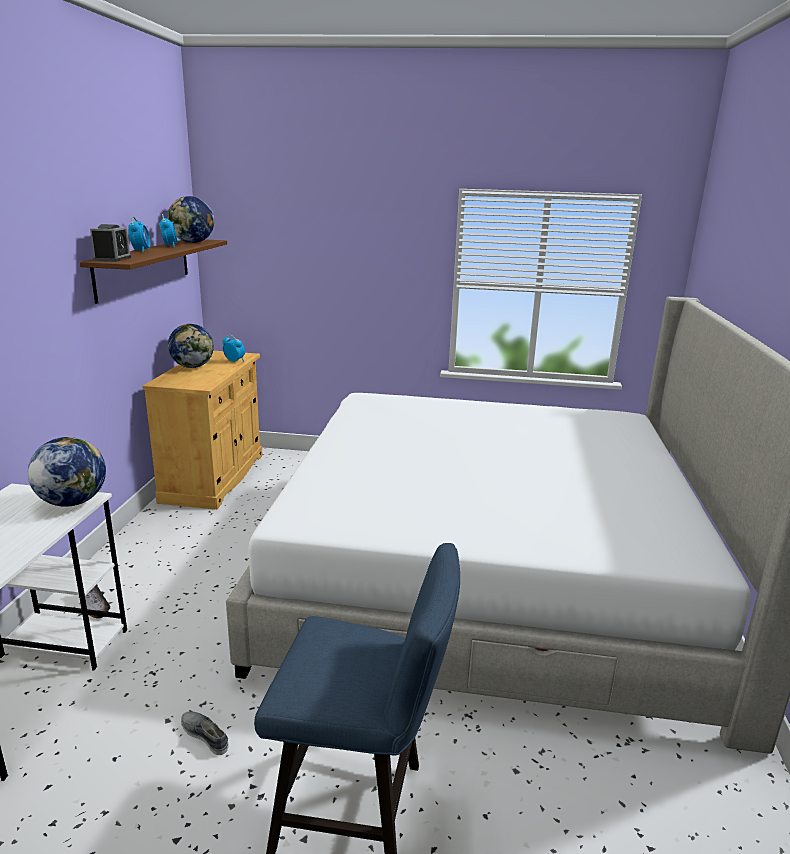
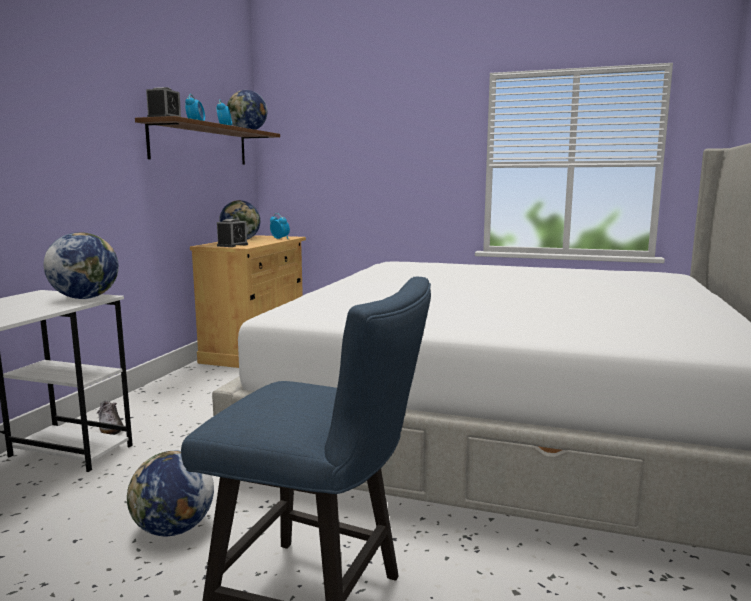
camera: 10 degrees right, 10 degrees down
(190, 382) = (232, 245): none -> alarm clock
(205, 735) = (173, 529): grey shoe -> globe

